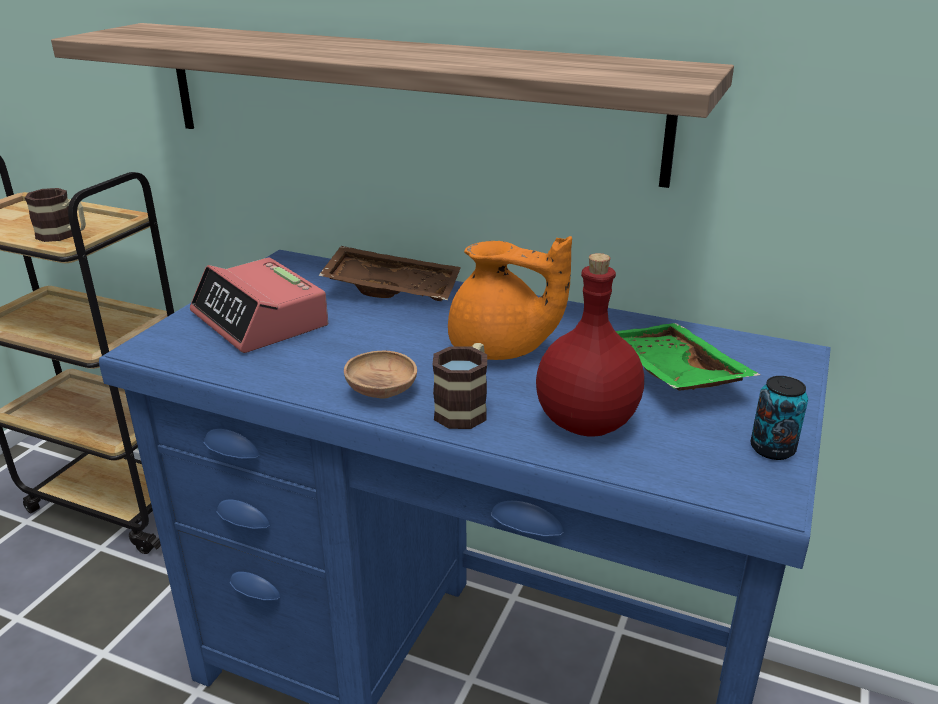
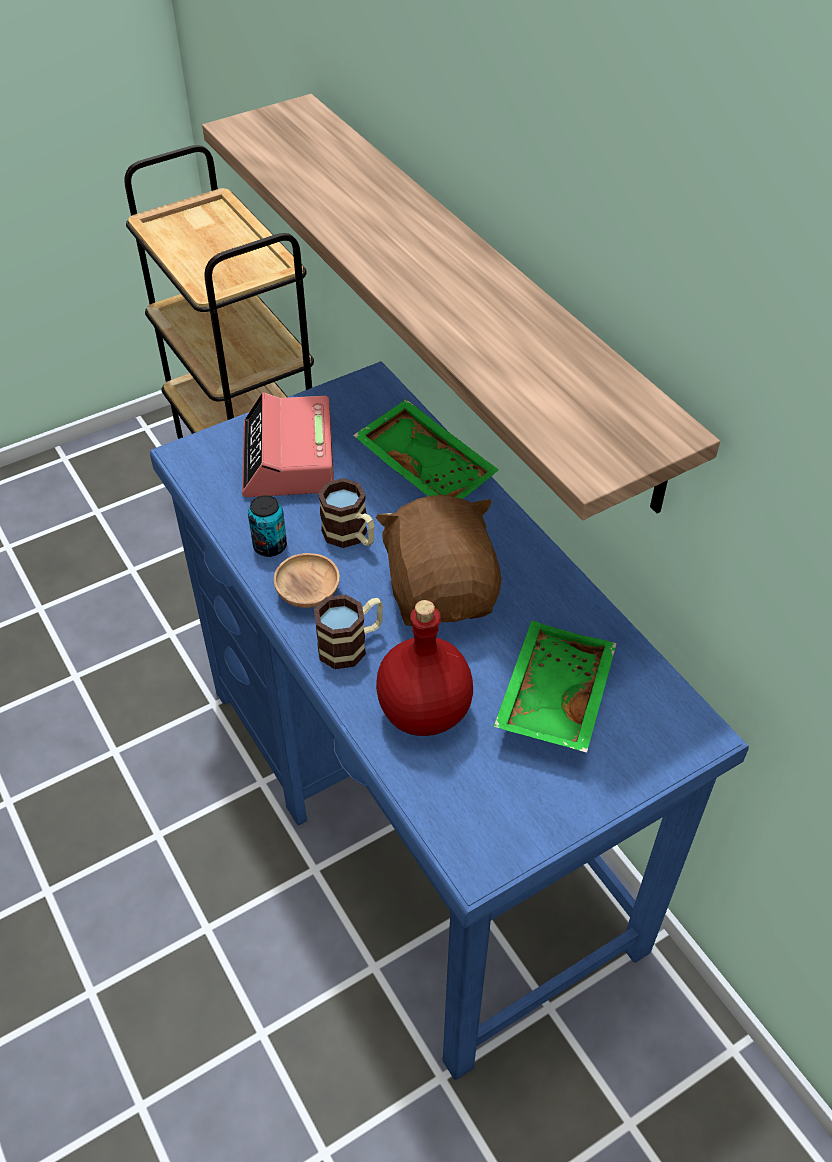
camera: 35 degrees right, 20 degrees up
(63, 235) = (218, 271): mug -> mug (351, 536)
(393, 288) = (427, 466): brown tray -> green tray
(500, 349) = (441, 592): orange teapot -> brown plush toy
(772, 449) = (539, 822): can -> can (270, 546)

